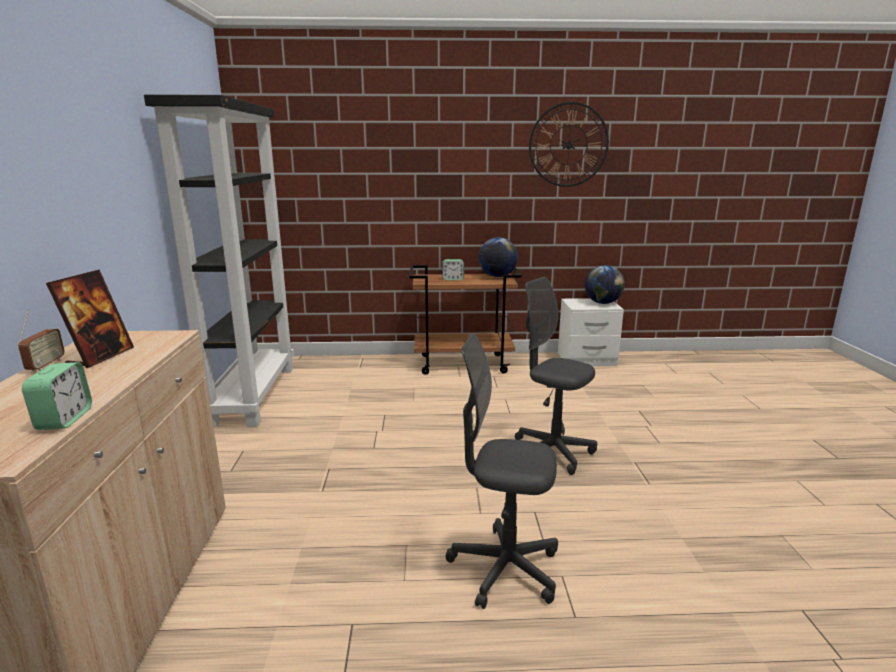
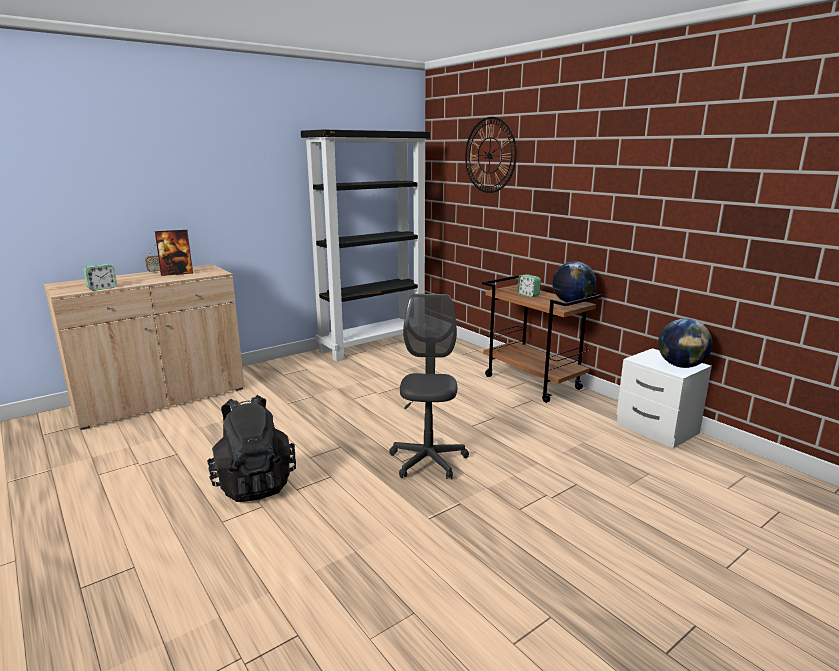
camera: 55 degrees right, 0 degrees up
(504, 569) = (254, 483): grey office chair -> black backpack
(568, 145) = (676, 164): wall clock -> wall clock (489, 155)

